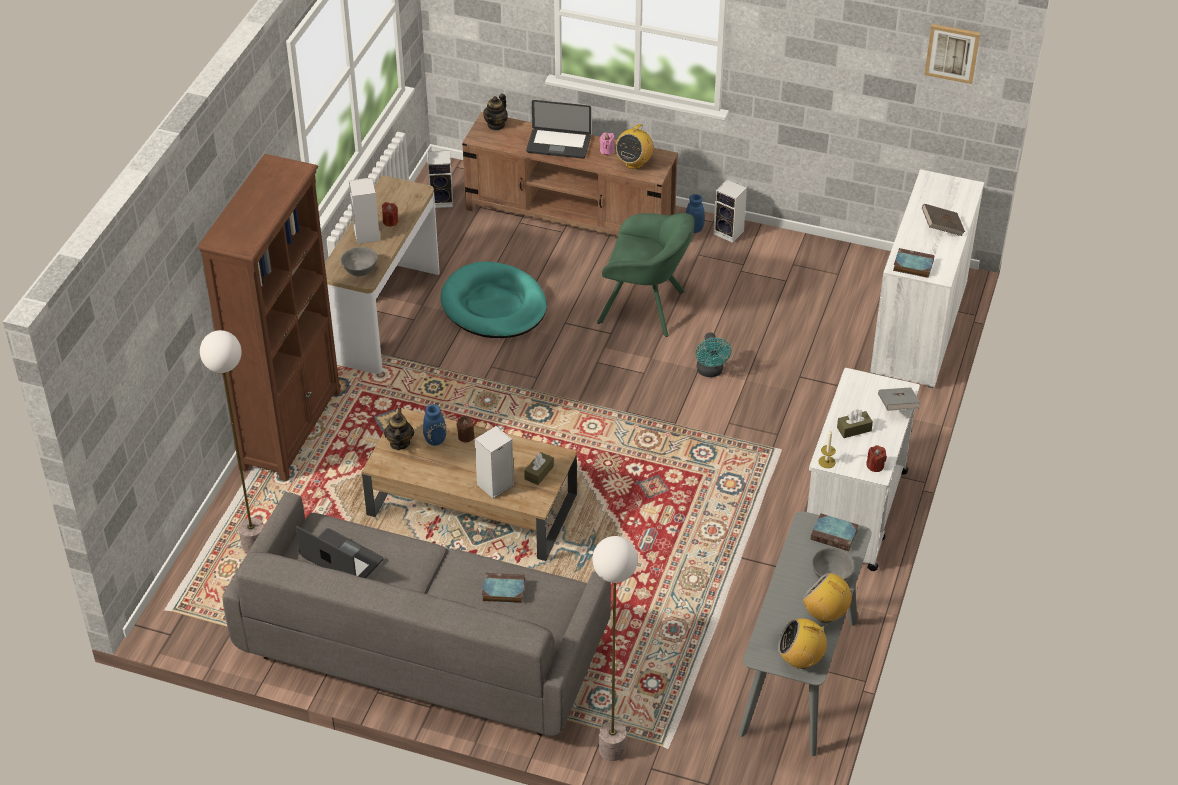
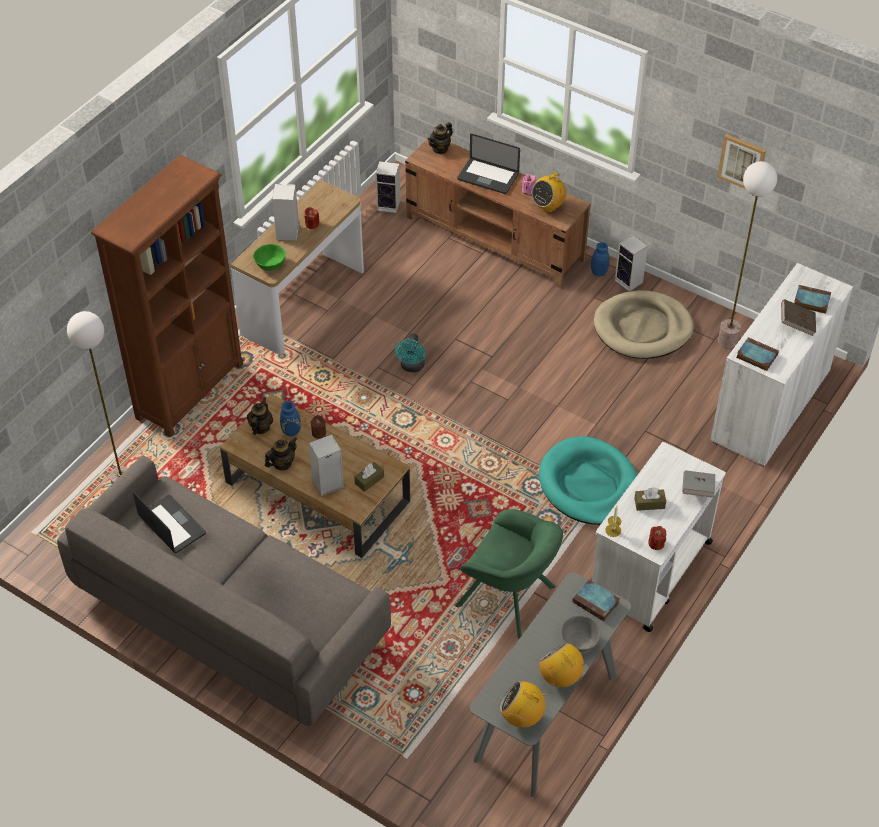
camera: 15 degrees right, 5 degrees up
(360, 269) = (270, 264): grey bowl -> green bowl
(437, 474) = (282, 463): none -> teapot
(494, 305) = (399, 311): turquoise dog bed -> turquoise dog bed (589, 485)
(502, 590) = (296, 585): book -> book (810, 301)
(612, 750) = (357, 748): floor lamp -> floor lamp (727, 341)
(646, 308) = (531, 338): green armchair -> green armchair (510, 599)
(710, 372) = (567, 410): turquoise fan -> turquoise fan (412, 367)
(760, 276) = (642, 328): none -> beige dog bed
(952, 52) = (839, 163): picture -> picture (742, 162)

